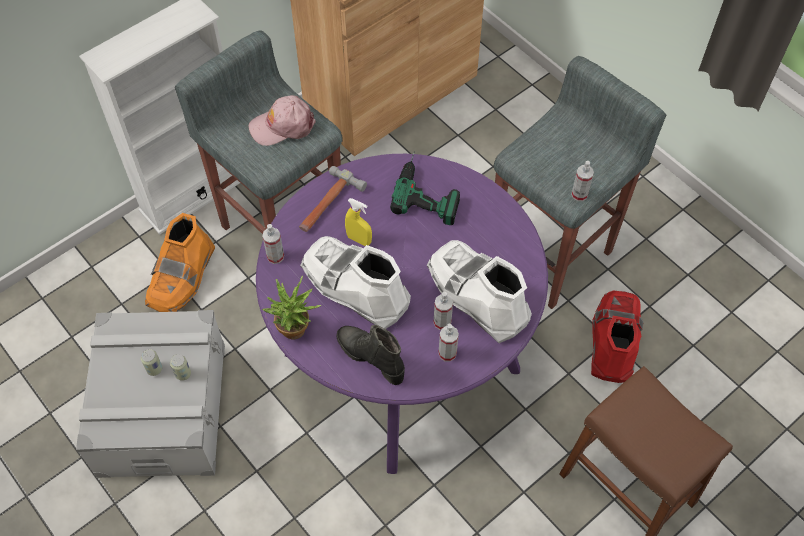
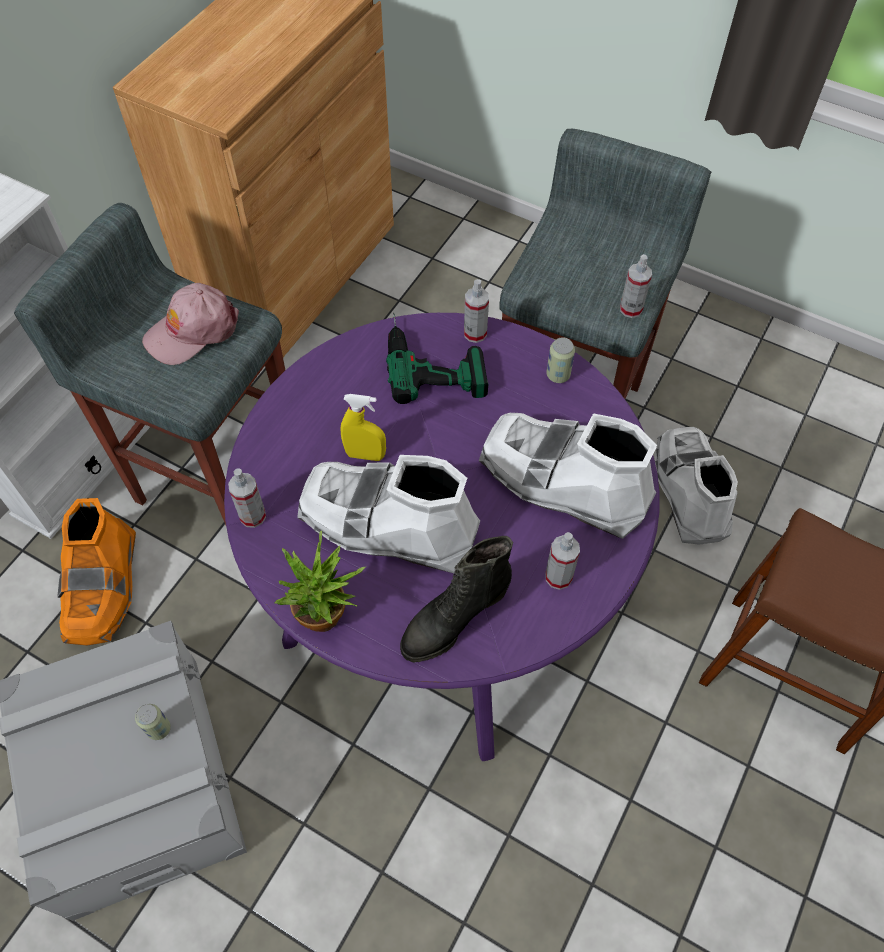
camera: 20 degrees left, 0 degrees up
(154, 369) = (113, 736): can -> can (558, 375)
(327, 205) = (300, 420): hammer -> none
(371, 357) = (453, 619): black boot -> black boot turned 60 degrees counterclockwise
(442, 322) = (531, 535): spray bottle -> spray bottle (475, 333)
(614, 340) = (689, 491): red boot -> white boot

